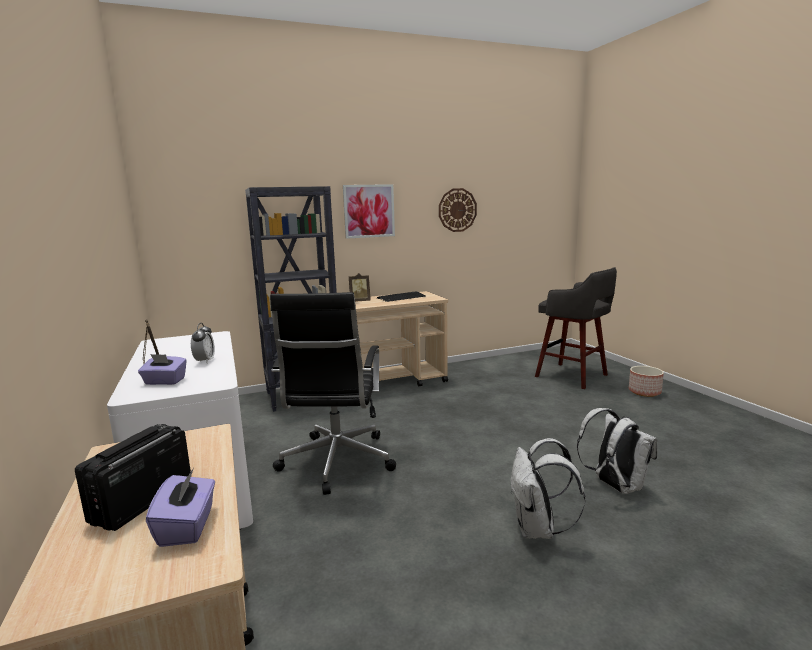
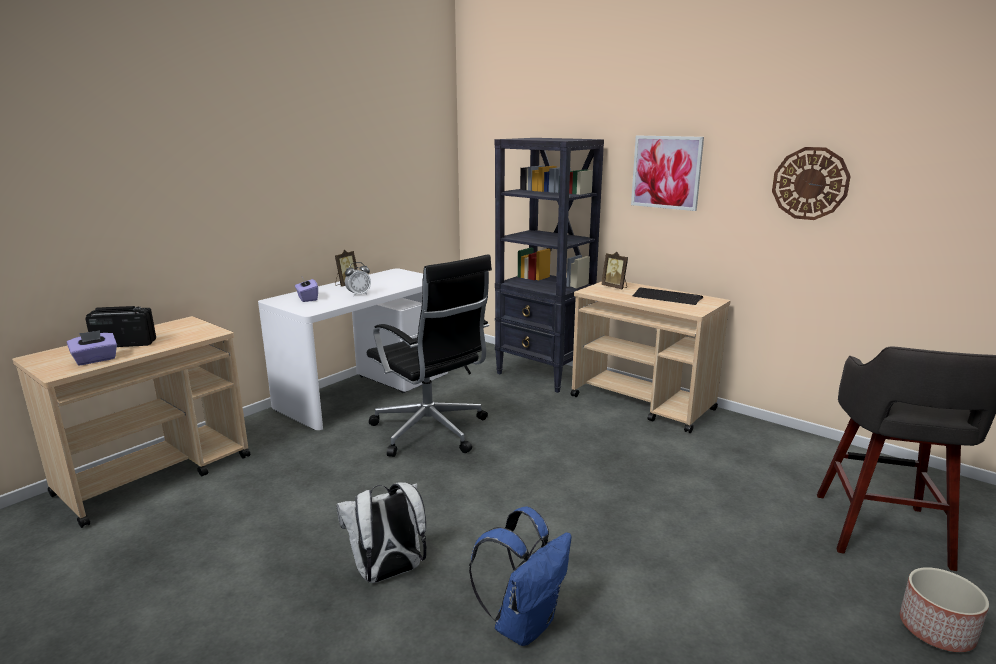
camera: 60 degrees right, 5 degrees up
(336, 463) = (431, 432): black office chair -> black office chair turned 105 degrees counterclockwise
(614, 485) = (524, 623): white backpack -> blue backpack

